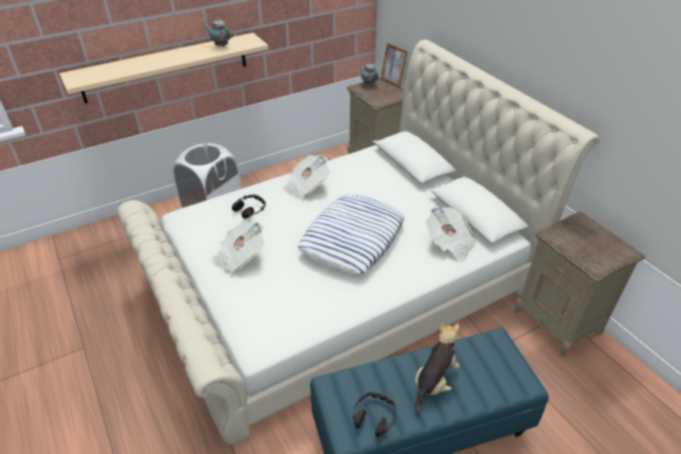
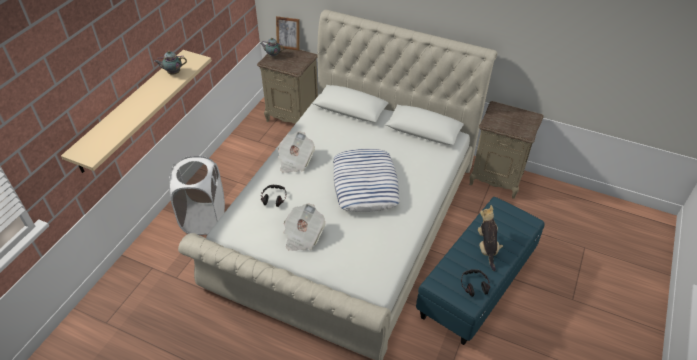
camera: 35 degrees left, 5 degrees up
(449, 243) = (425, 157): newspaper -> none

